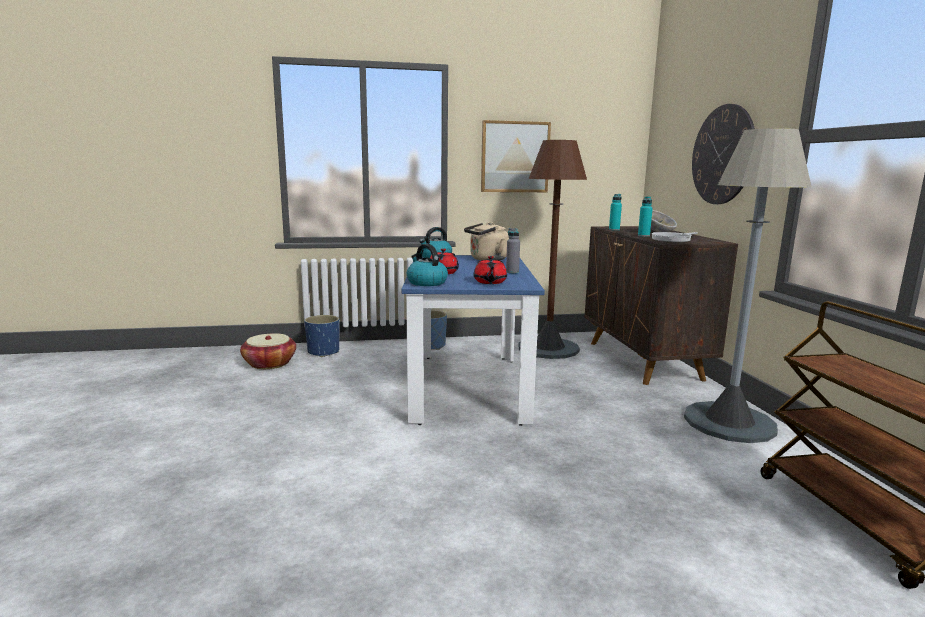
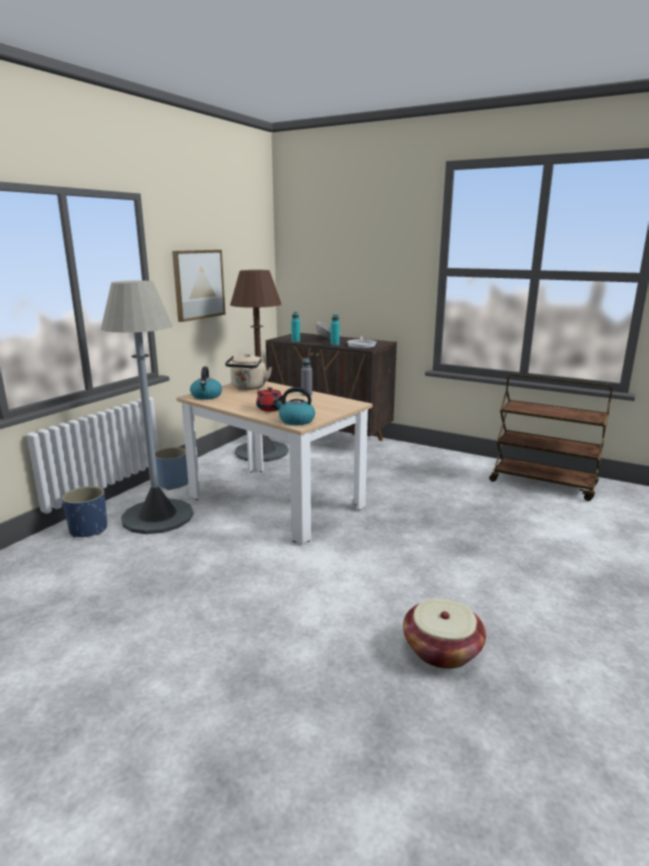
camera: 50 degrees left, 5 degrees up
(269, 363) = (61, 565): basket -> basket (442, 650)
(467, 387) = (275, 502): blue dining table -> beige dining table
(490, 282) = (327, 407): red teapot -> none
(722, 155) = (369, 279): wall clock -> none
(729, 422) = (434, 460): grey floor lamp -> grey floor lamp (158, 516)

